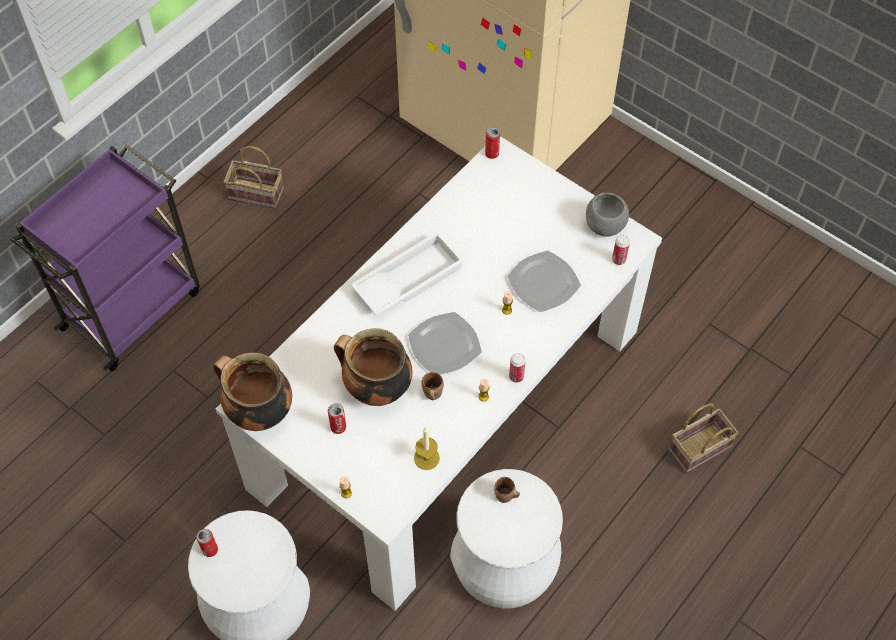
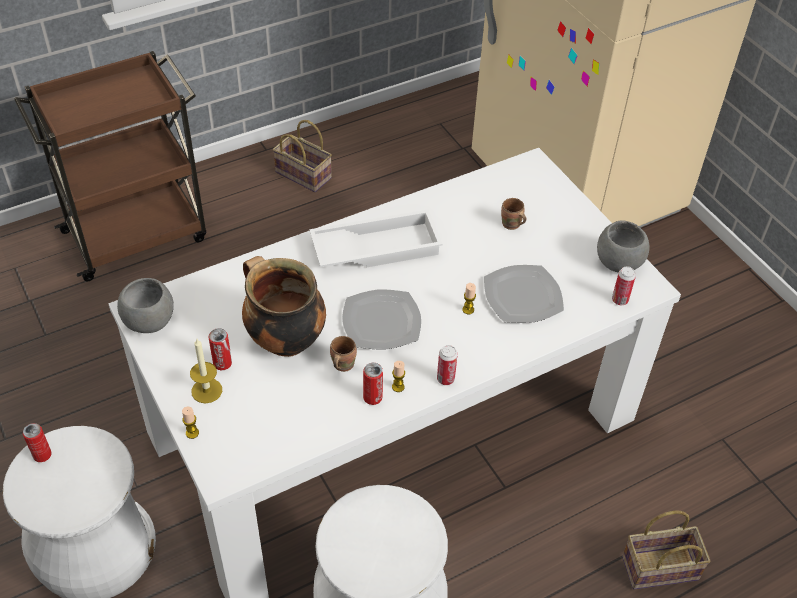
camera: 20 degrees right, 10 degrees down
(133, 308) = (137, 234): purple cart -> brown cart
(259, 413) = (148, 322): cooking pot -> grey bowl
(426, 458) = (300, 428): candle -> candle (206, 390)
(492, 154) = (524, 162): can -> can (372, 398)
(505, 497) = (387, 518): brown mug -> brown mug (511, 225)

